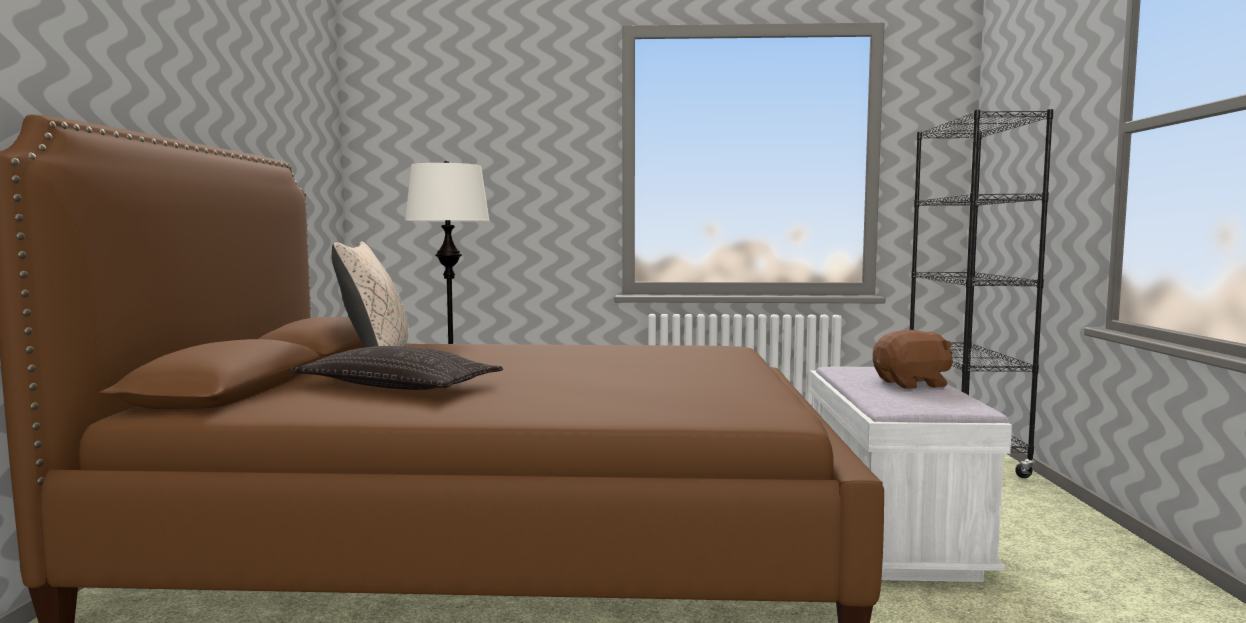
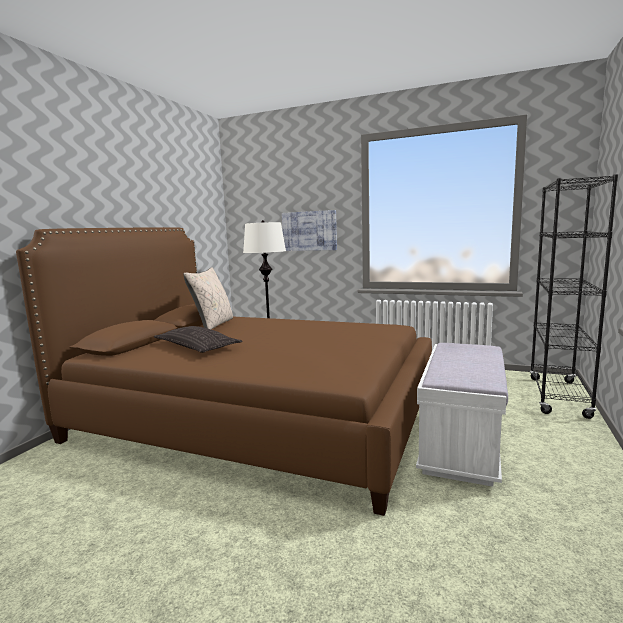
camera: 20 degrees right, 5 degrees up
(522, 189) = (309, 231): none -> picture
(912, 384) = (474, 361): brown plush toy -> none

